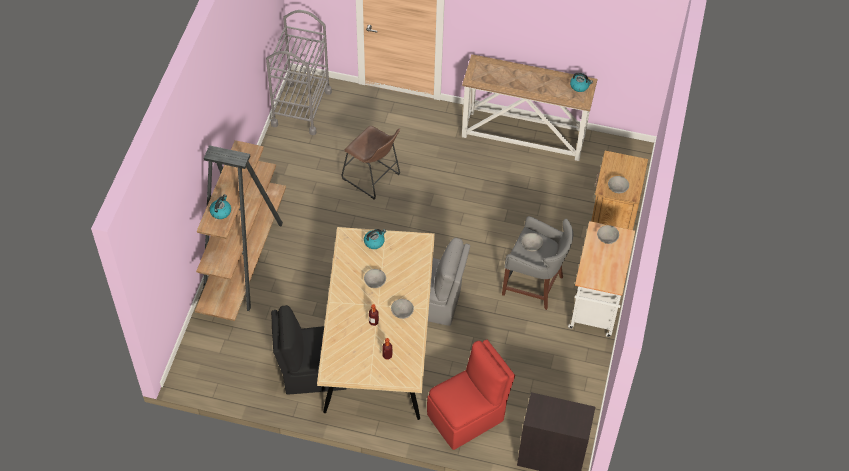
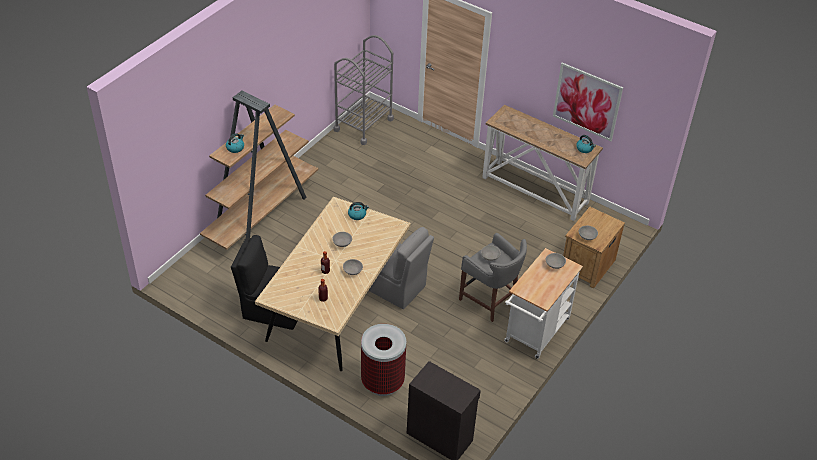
camera: 20 degrees right, 10 degrees down
(373, 178) = (395, 187): brown stool -> none
(467, 416) = (383, 382): red chair -> trash can
(573, 36) = (587, 101): none -> picture

